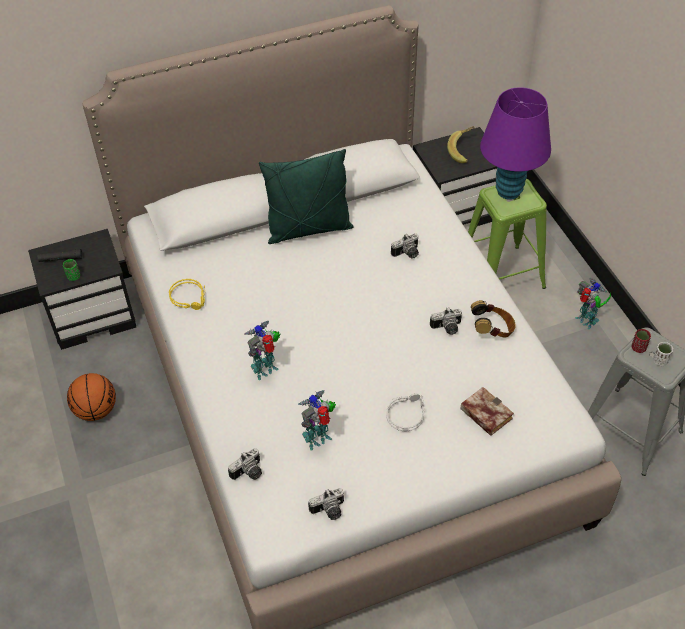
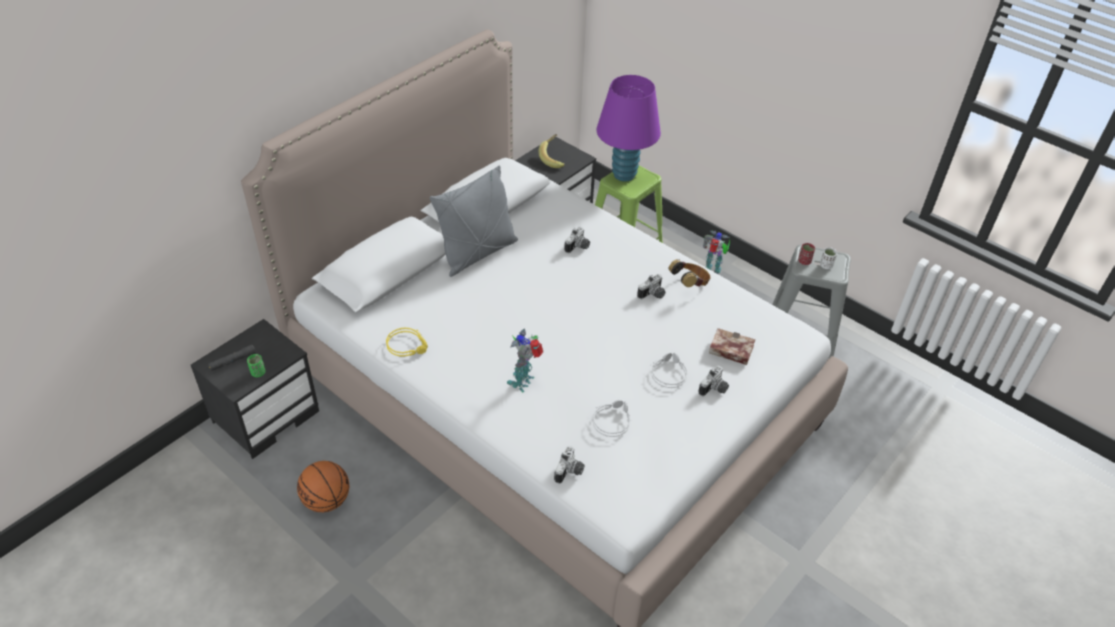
camera: 30 degrees left, 5 degrees down
(308, 229) = (478, 253): green pillow -> grey pillow
(319, 439) = (611, 420): toy robot -> grey headphones
(329, 511) = (661, 475): camera -> camera (714, 389)

